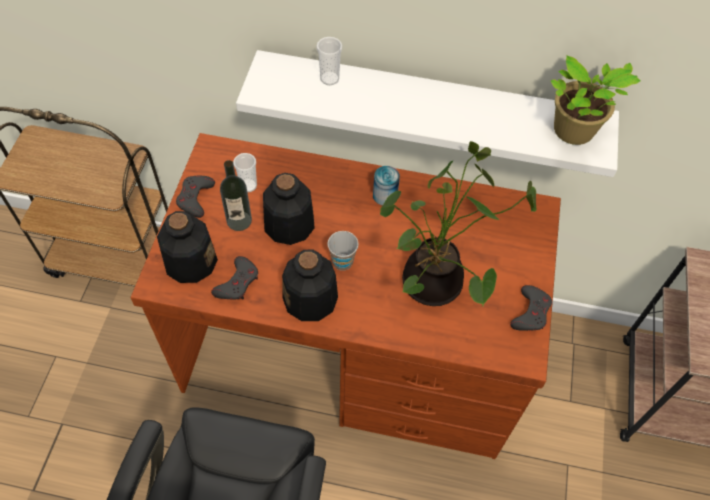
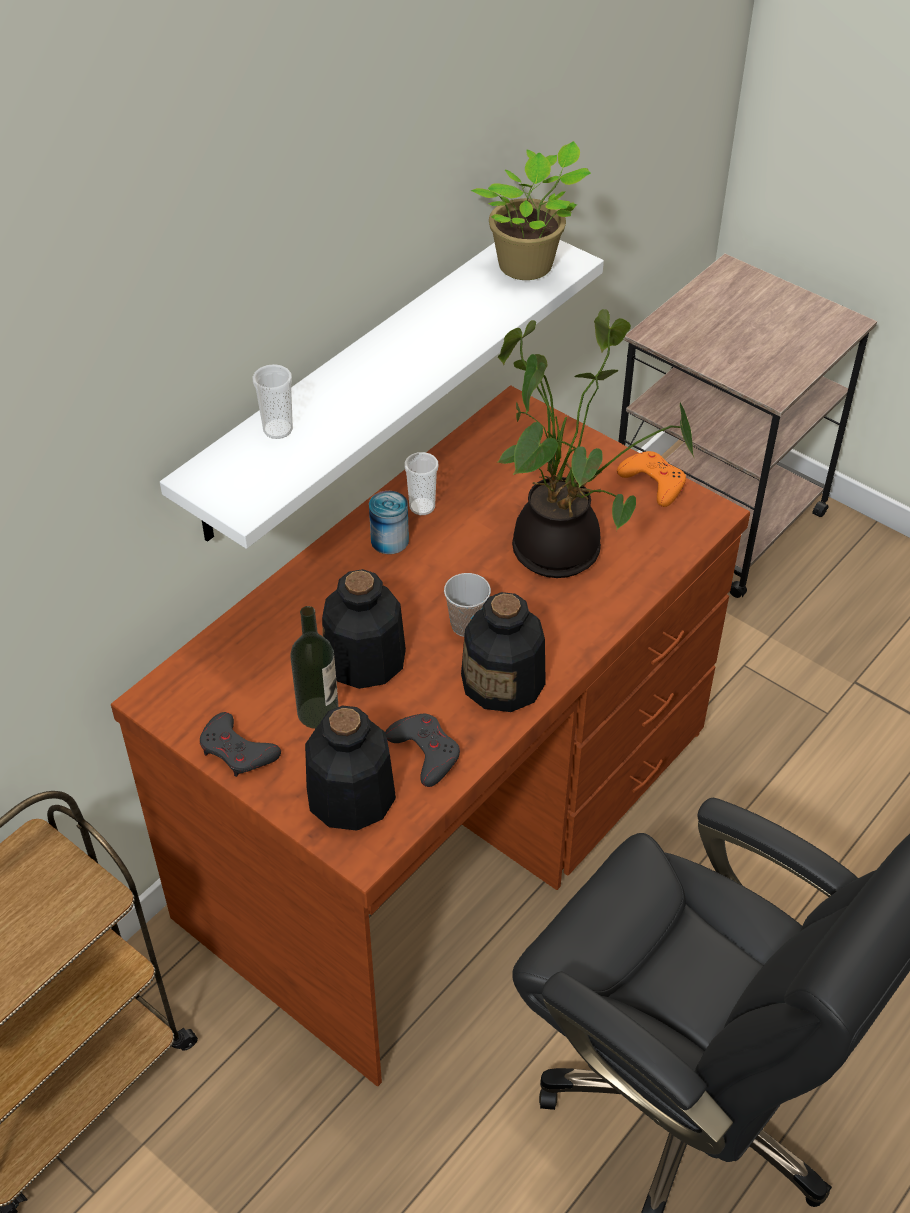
camera: 60 degrees left, 10 degrees down
(248, 186) = (262, 679): cup -> cup (422, 507)
(530, 312) = (653, 482): grey game controller -> orange game controller

